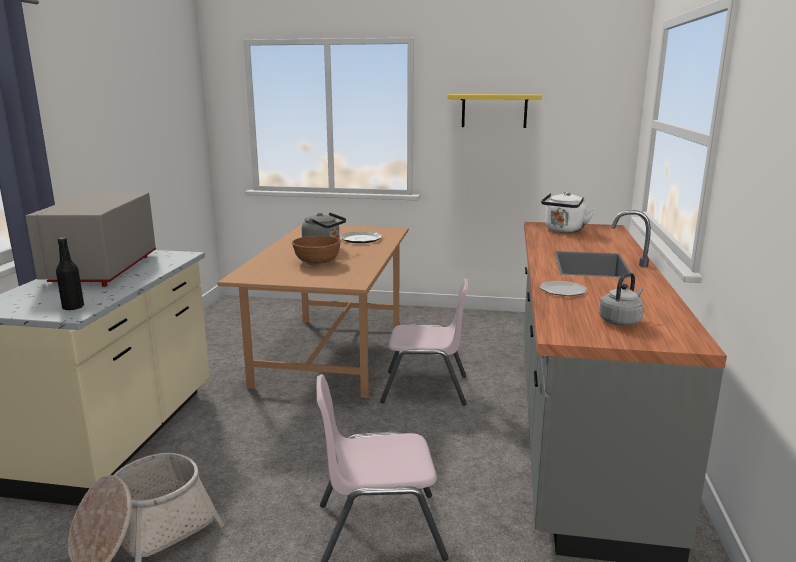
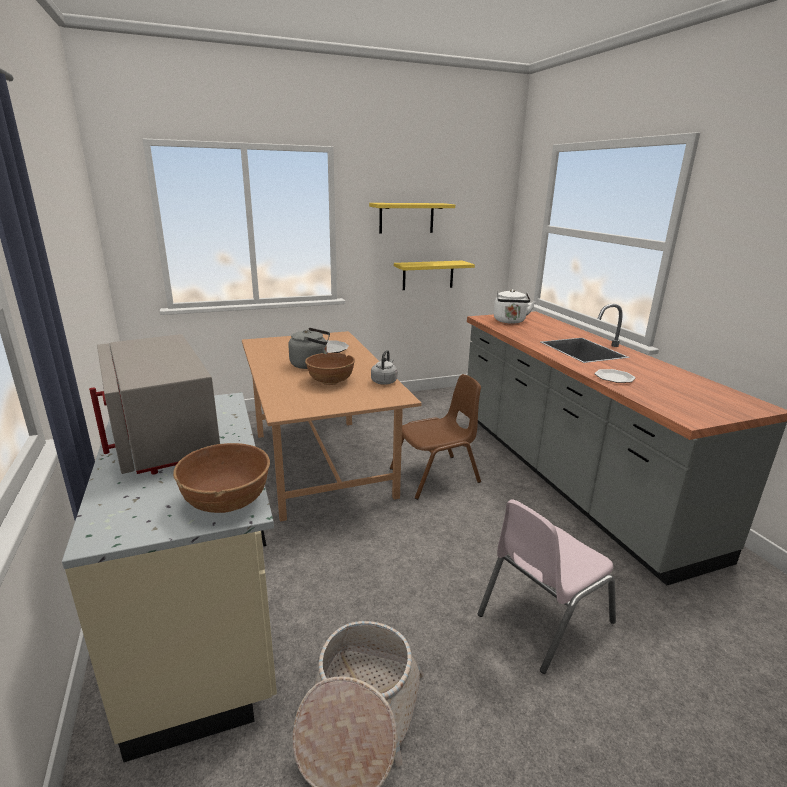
camera: 30 degrees left, 5 degrees up
(73, 307) = (227, 501): black bottle -> brown bowl
(425, 389) = (435, 476): pink chair -> brown chair
(520, 176) = (428, 275): none -> yellow shelf
(621, 321) = (695, 397): grey kettle -> grey kettle (384, 381)

